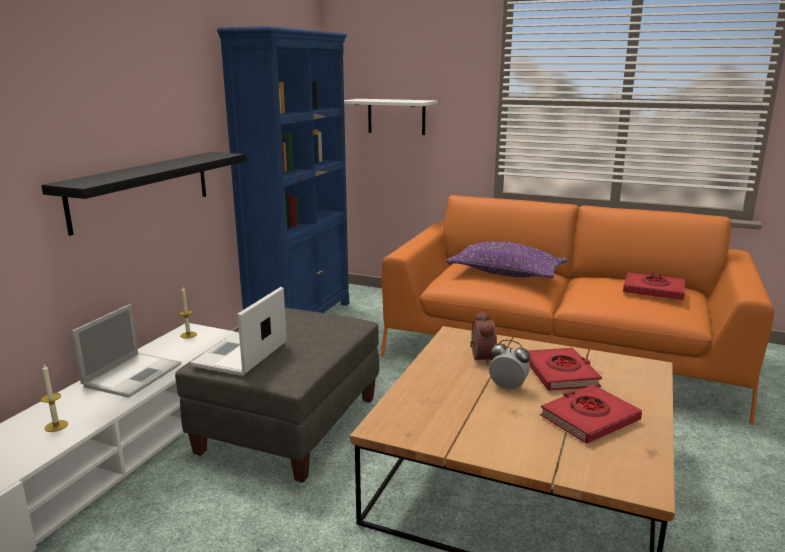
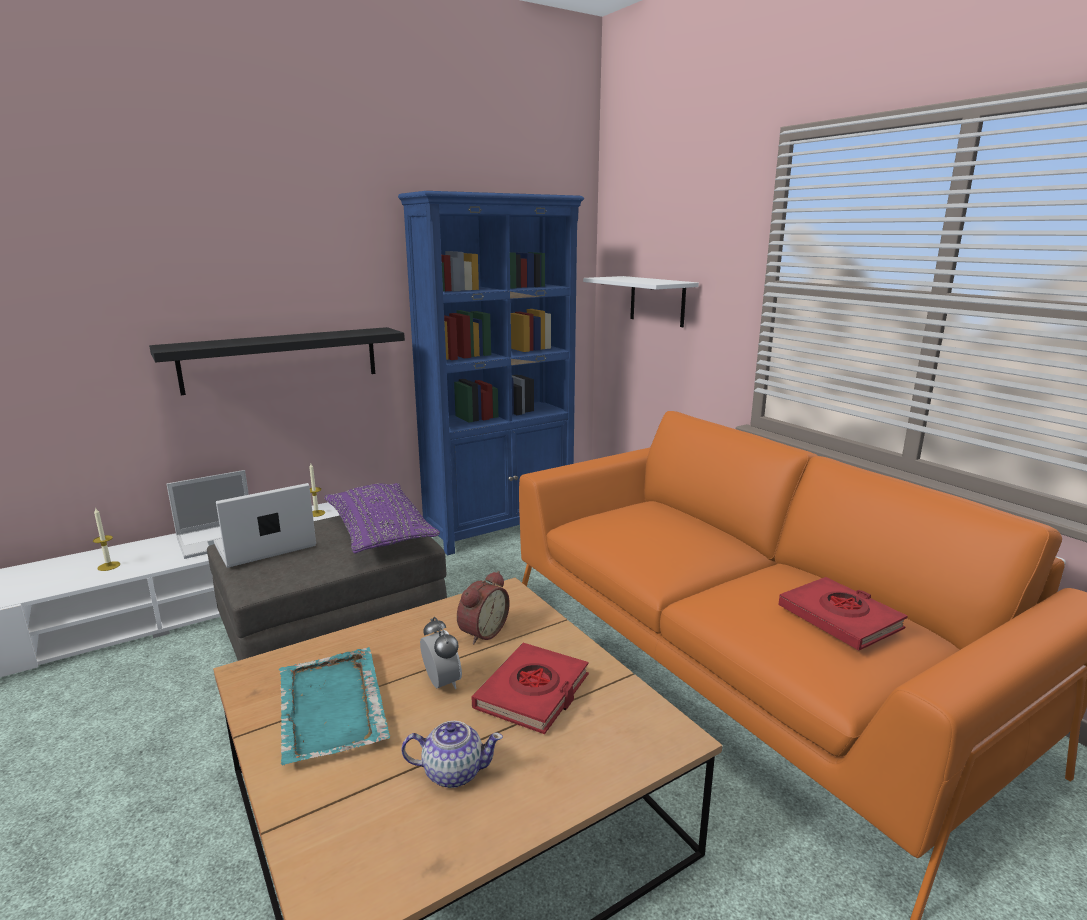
camera: 35 degrees right, 0 degrees up
(472, 421) = (331, 708): none -> turquoise tray
(506, 274) = (667, 531): purple pillow -> purple pillow (380, 532)
(589, 419) = (452, 772): red book -> teapot

